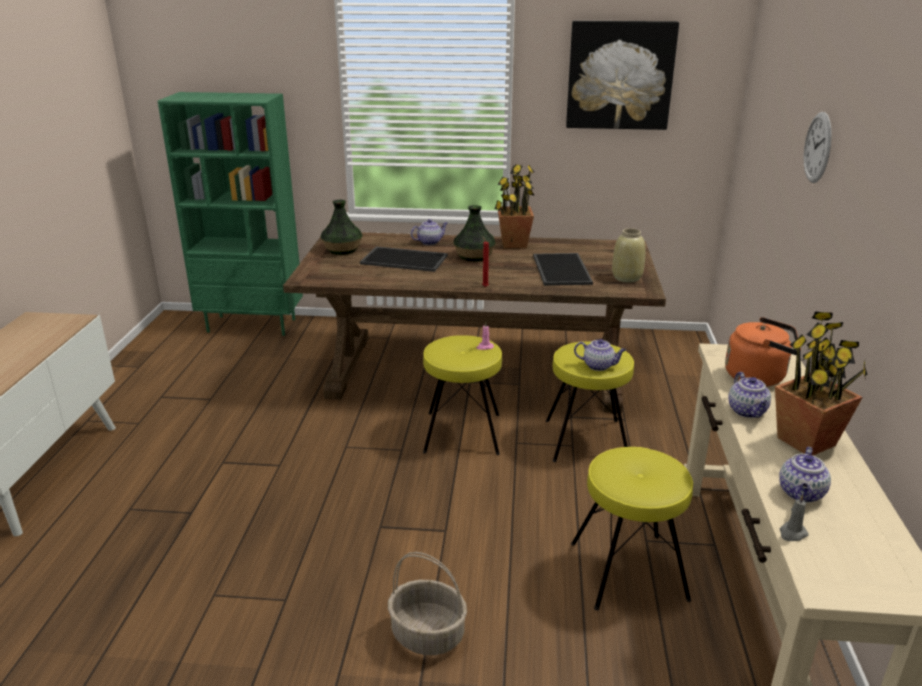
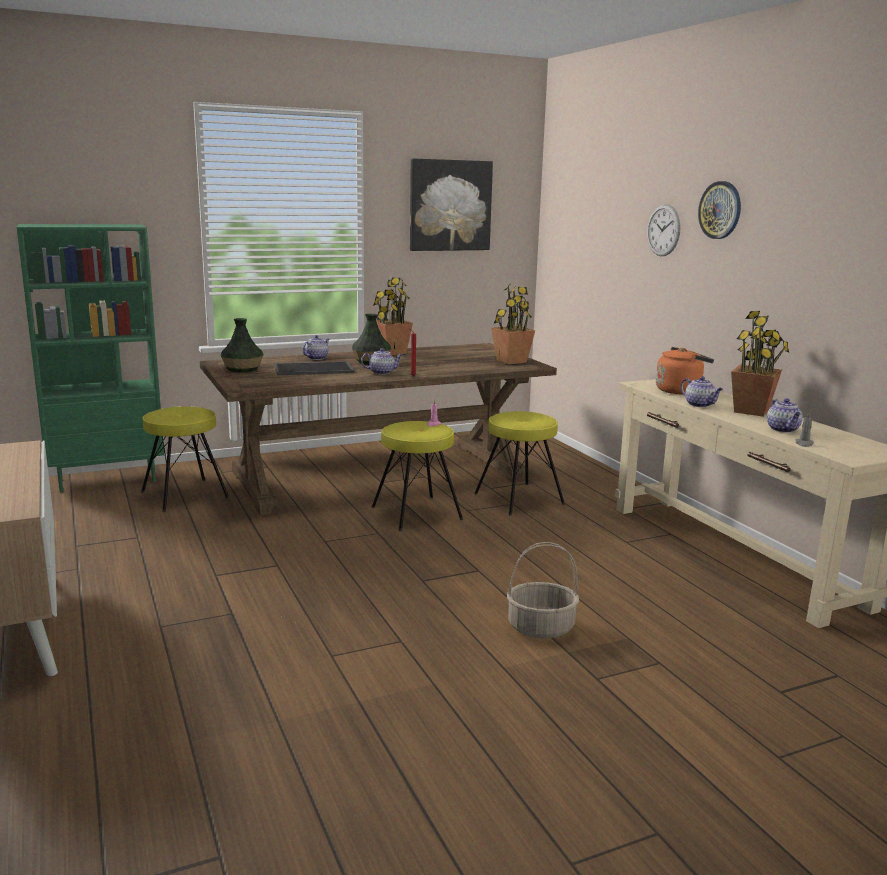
camera: 30 degrees left, 10 degrees down
(560, 269) = (454, 362): tray -> none
(599, 366) = (535, 422): teapot -> teapot (382, 372)
(626, 278) = (511, 361): beige vase -> potted plant
(627, 570) = (633, 559): yellow stool -> yellow stool (184, 495)
(864, 140) = (720, 210): none -> wall clock

